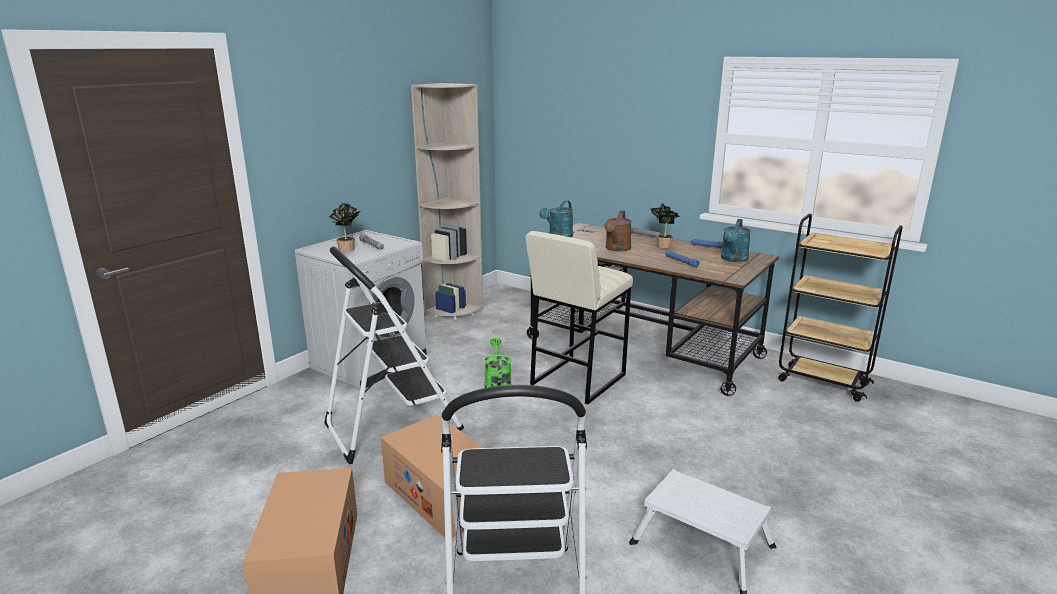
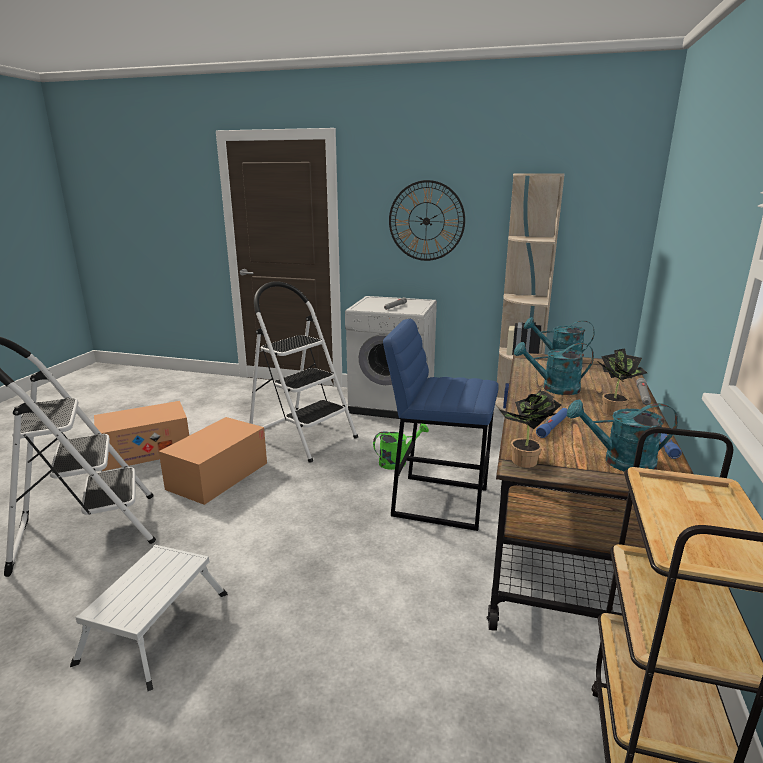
camera: 70 degrees right, 0 degrees up
(343, 143) = (426, 221): none -> wall clock
(348, 250) = (378, 304): potted plant -> potted plant (524, 463)
(577, 380) = (437, 501): beige stool -> blue stool
(617, 249) = (554, 388): brown watering can -> turquoise watering can

